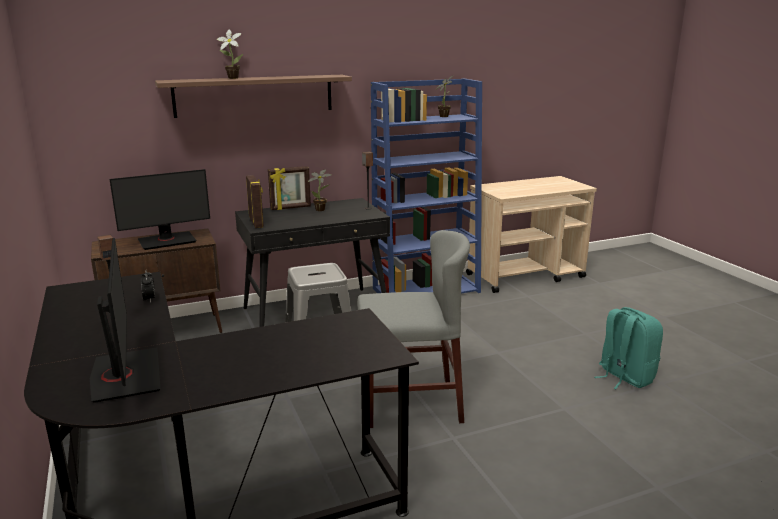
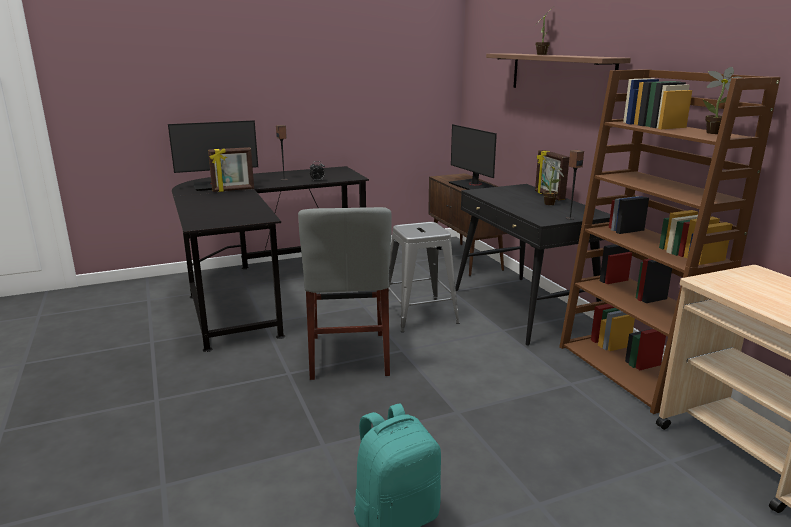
camera: 90 degrees right, 0 degrees up
(256, 222) = (493, 190): picture frame -> picture frame (233, 190)
(426, 290) = (632, 370): blue bookcase -> brown bookcase

